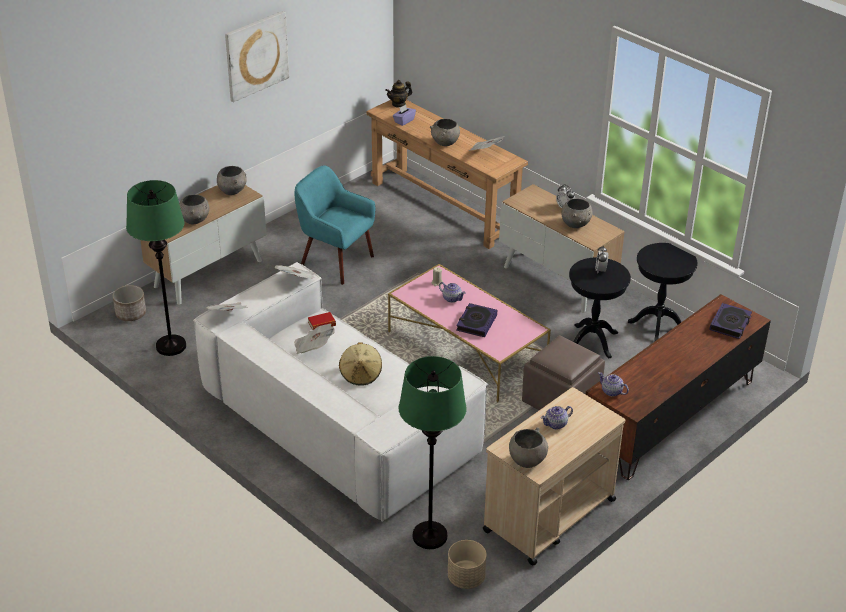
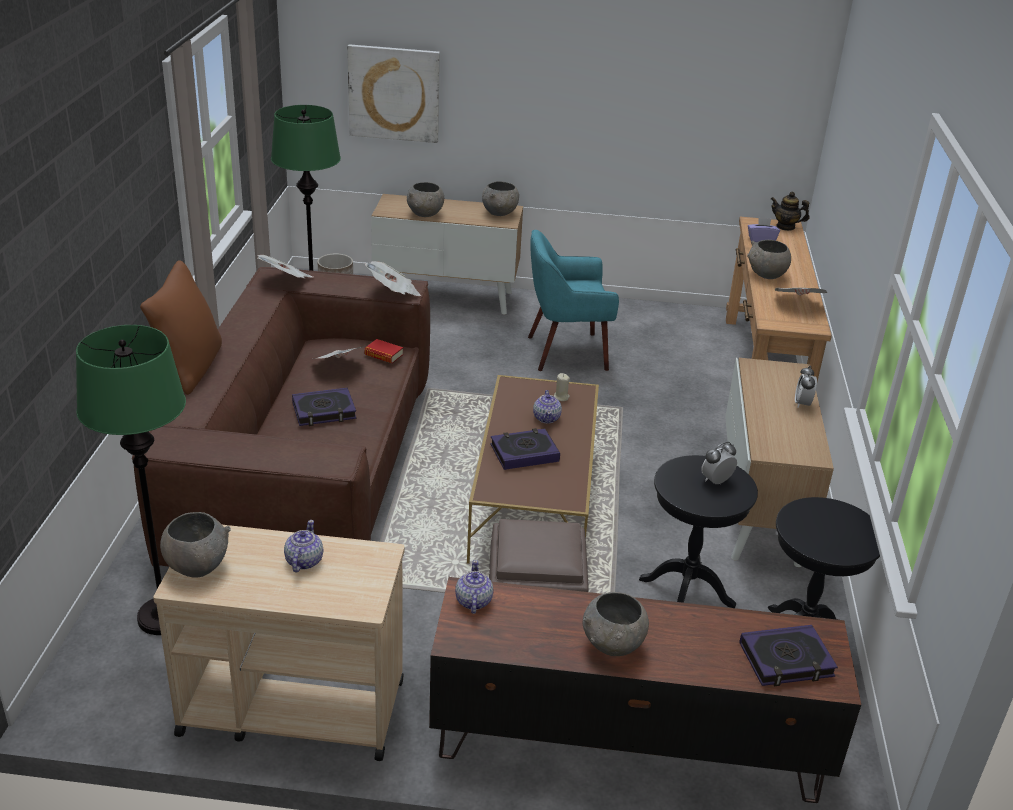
camera: 50 degrees right, 5 degrees down
(256, 55) = (588, 63): picture -> picture (394, 93)
(301, 397) = (189, 368): none -> brown pillow
(335, 261) = (565, 352): turquoise armchair -> turquoise armchair turned 90 degrees counterclockwise
(338, 421) = (305, 464): white sofa -> brown sofa
(361, 374) = (324, 411): beige hat -> book
(465, 350) = (534, 497): pink coffee table -> brown coffee table
(466, 578) = (106, 683): beige planter -> none
(556, 424) = (303, 561): teapot -> teapot turned 75 degrees clockwise
(576, 224) = (782, 425): grey bowl -> grey bowl (612, 645)

